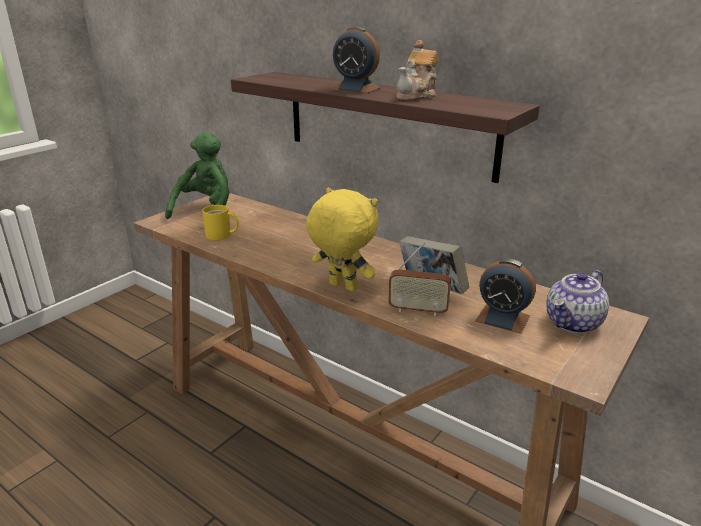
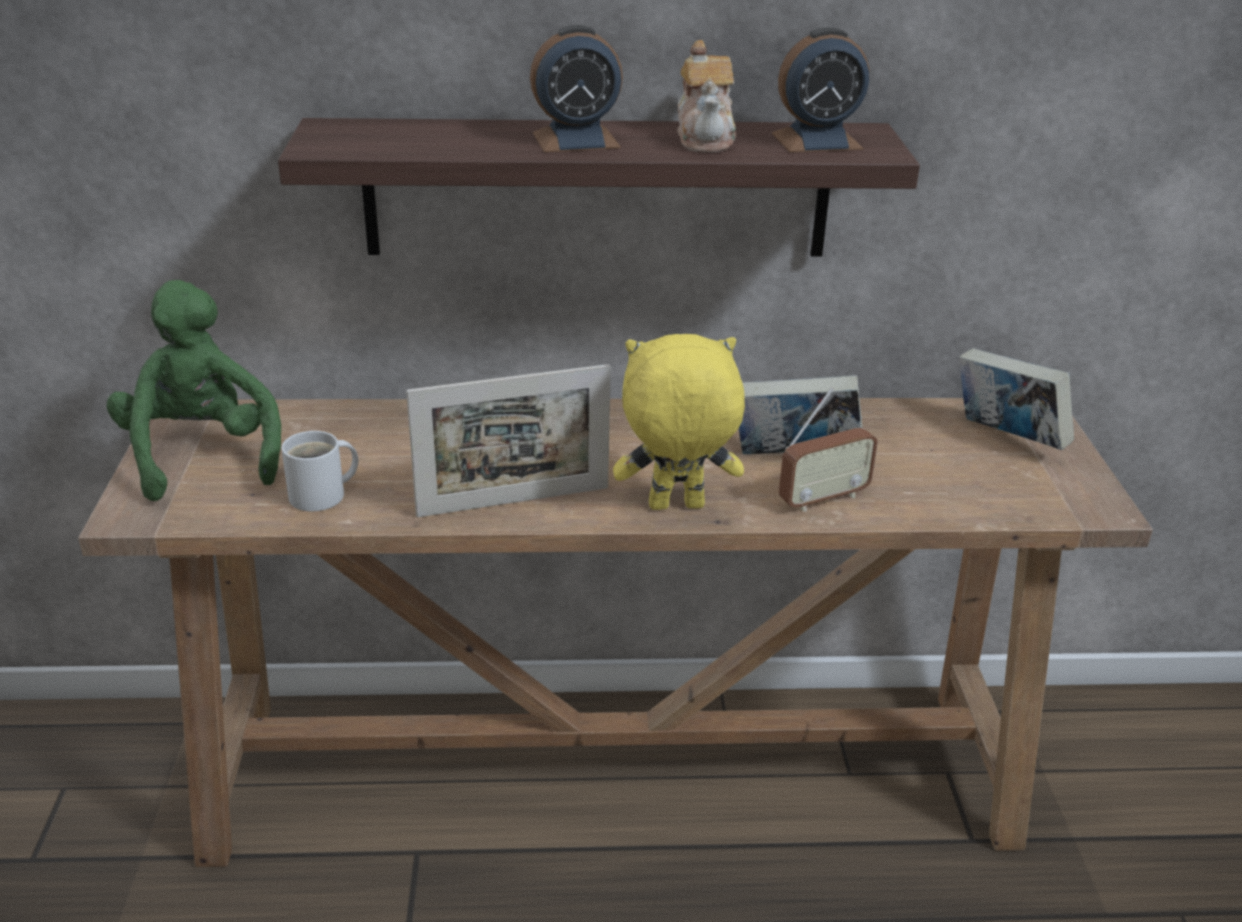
camera: 40 degrees left, 5 degrees up
(220, 235) = (323, 495): yellow mug -> white mug
(281, 261) = (514, 502): none -> picture frame
(502, 318) = (930, 466): alarm clock -> alarm clock (817, 141)
(573, 323) = (1006, 439): teapot -> book

